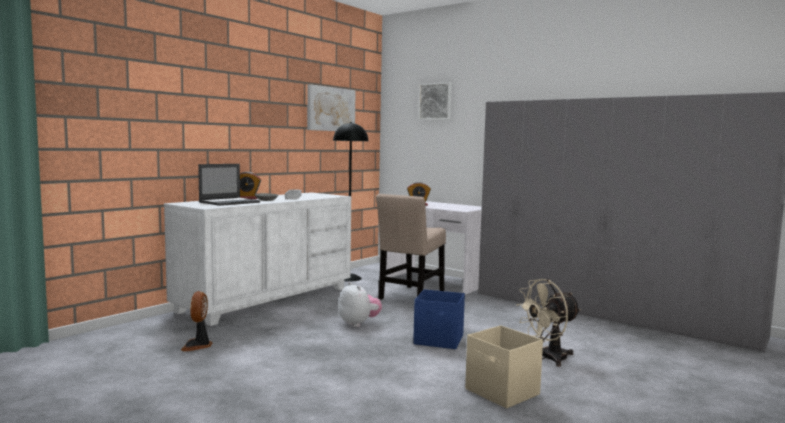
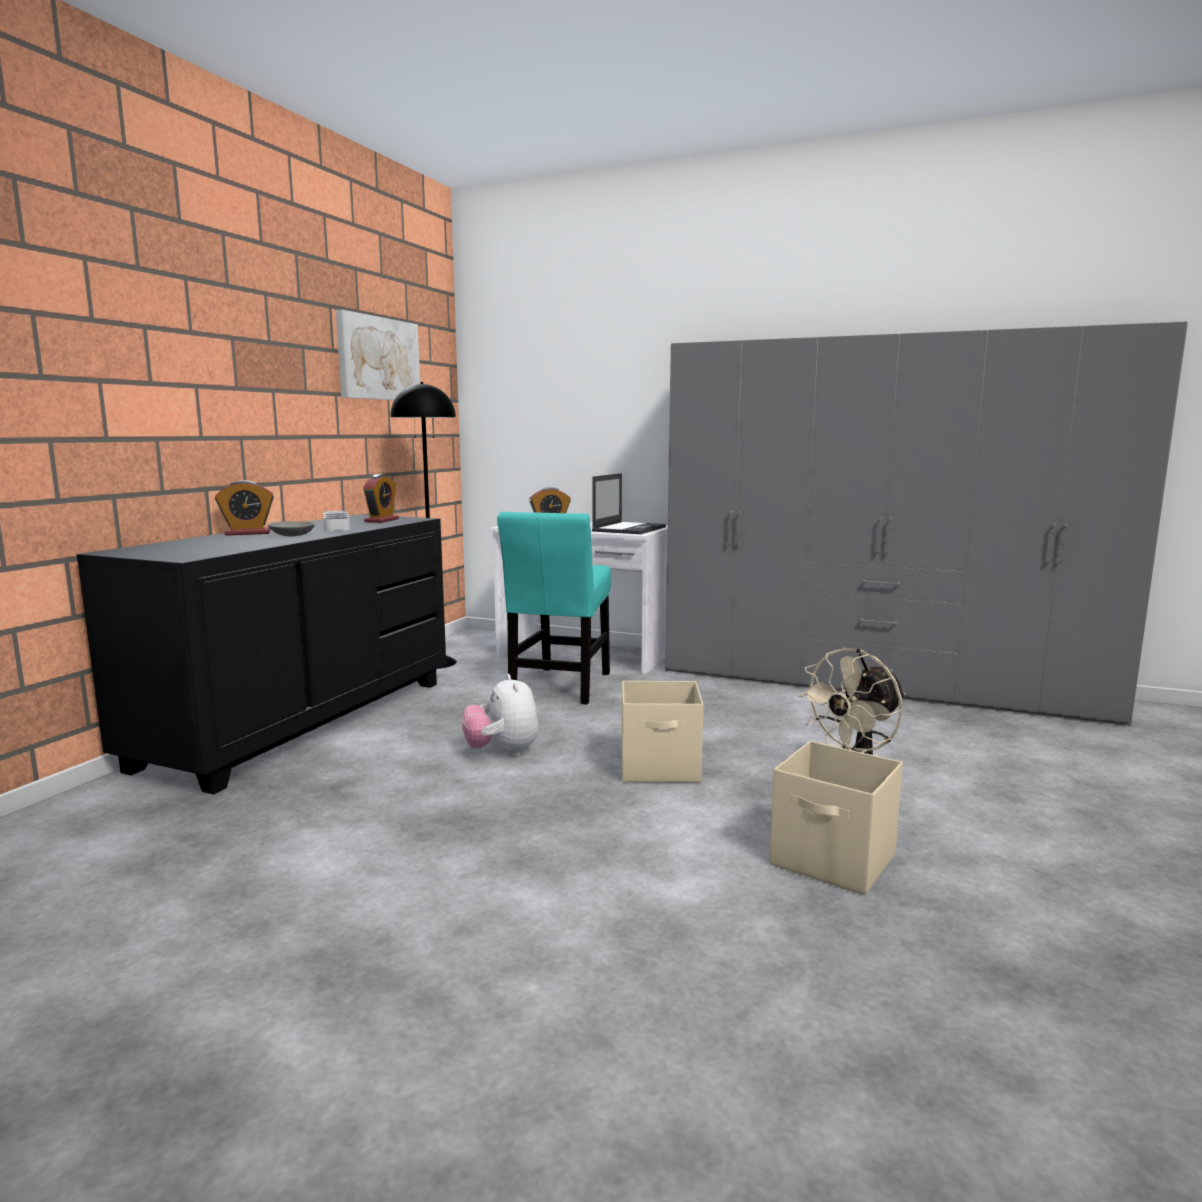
camera: 15 degrees left, 5 degrees up
(198, 346) = (206, 846): fan -> none
(230, 202) = (222, 543): laptop -> laptop (629, 529)
(266, 300) = (303, 722): white dresser -> black dresser
(319, 195) = (381, 520): none -> alarm clock
(359, 323) = (502, 752): plush toy -> plush toy turned 150 degrees counterclockwise
(411, 296) = (560, 687): beige chair -> turquoise chair
(435, 101) = (562, 346): picture -> none
(439, 340) = (661, 768): blue storage box -> beige storage box

